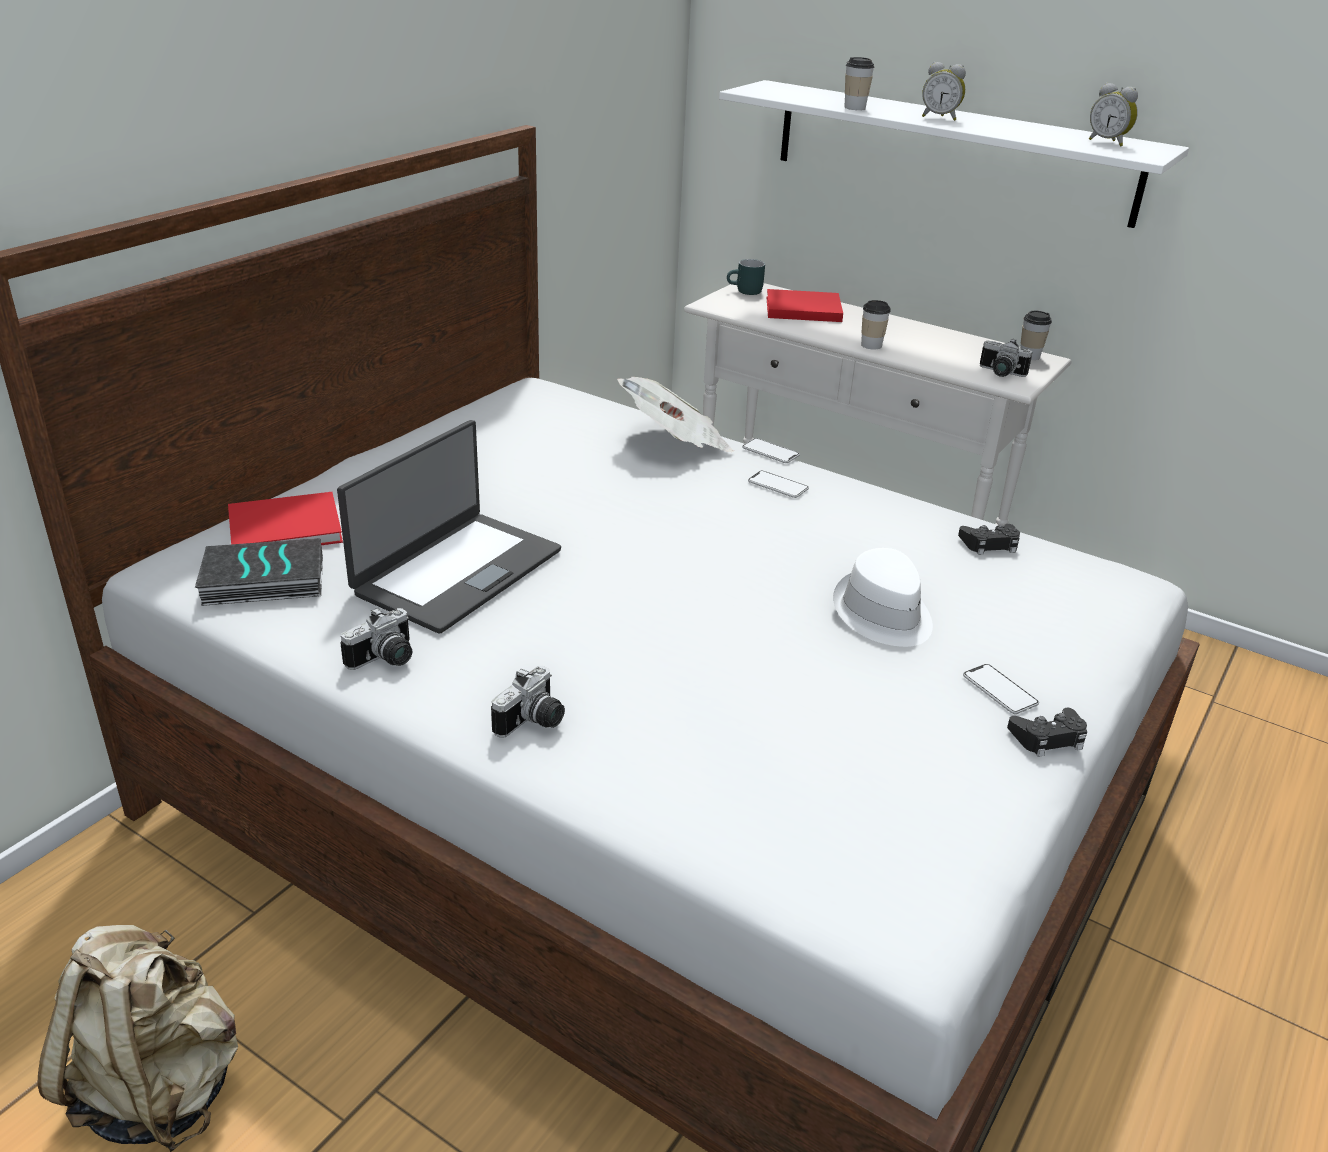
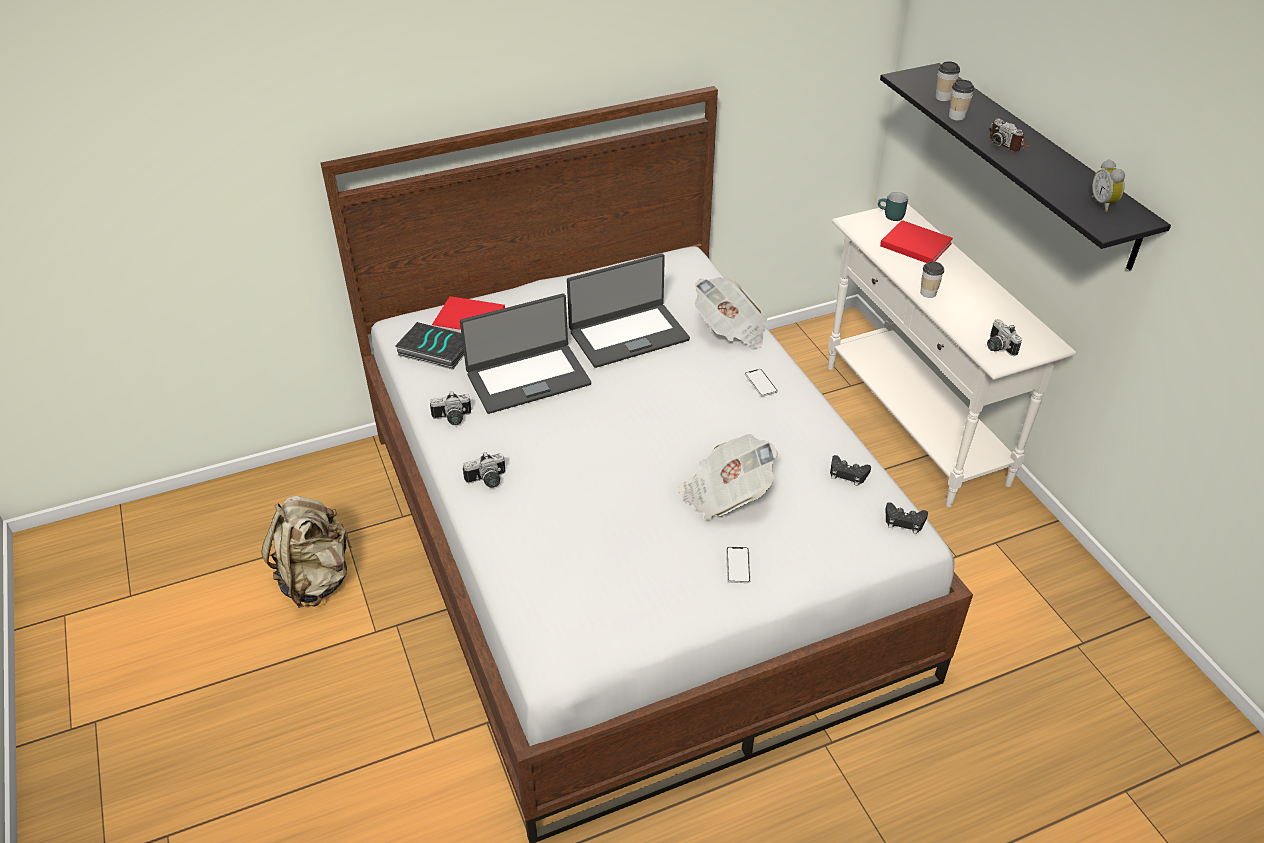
camera: 35 degrees right, 10 degrees up
(550, 482) = (628, 335): none -> laptop
(770, 452) = (784, 356): phone -> none
(882, 614) = (725, 493): white hat -> newspaper
(940, 118) = (1008, 142): alarm clock -> camera
(952, 151) = (1034, 163): white shelf -> black shelf
(1029, 356) = (1042, 338): cup -> cup (943, 97)
(1048, 738) = (731, 603): black game controller -> black game controller (904, 521)

